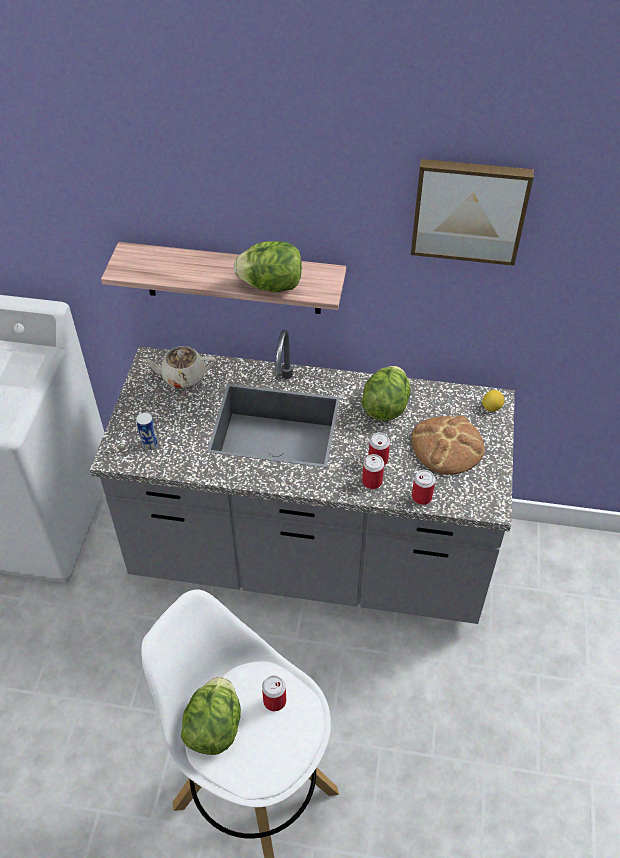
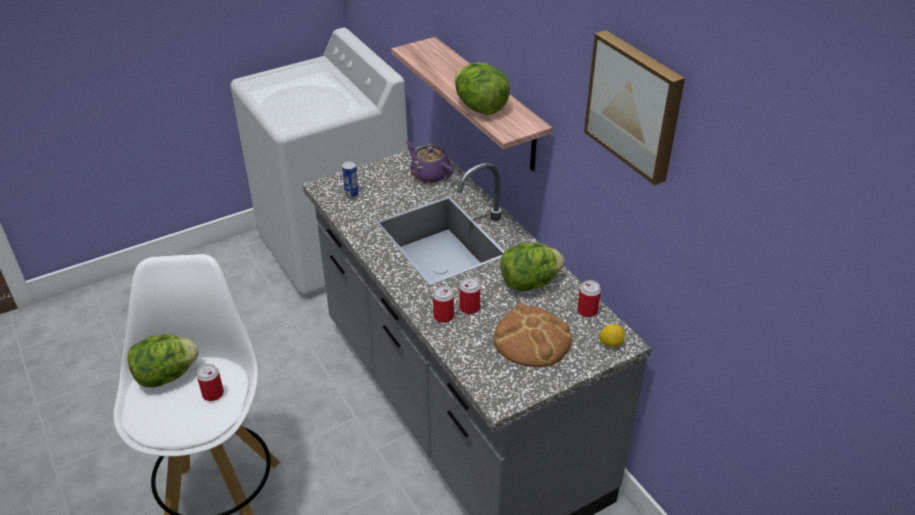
camera: 50 degrees right, 10 degrees down
(182, 376) = (429, 174): beige teapot -> purple teapot
(421, 497) = (460, 352): can -> can (587, 311)

